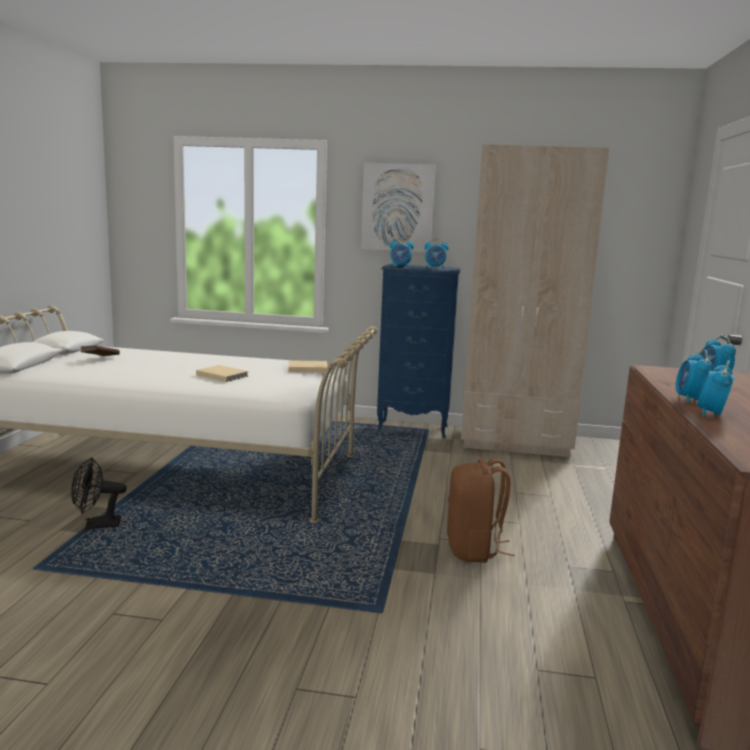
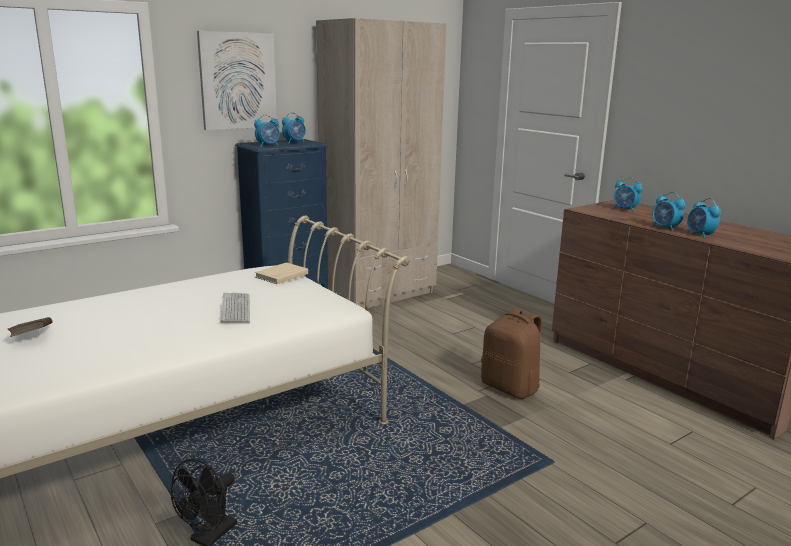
camera: 45 degrees left, 5 degrees up
(222, 375) = (236, 309): beige book -> keyboard

